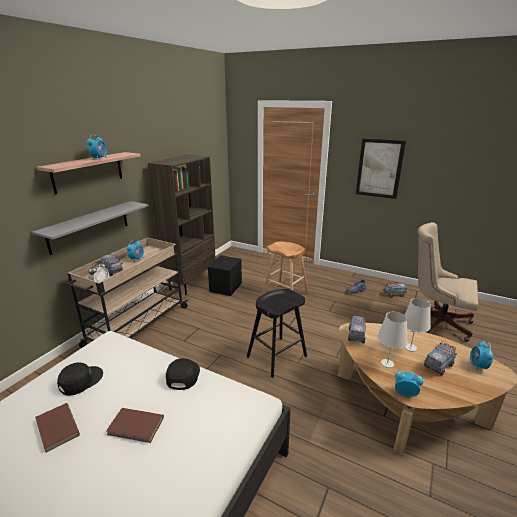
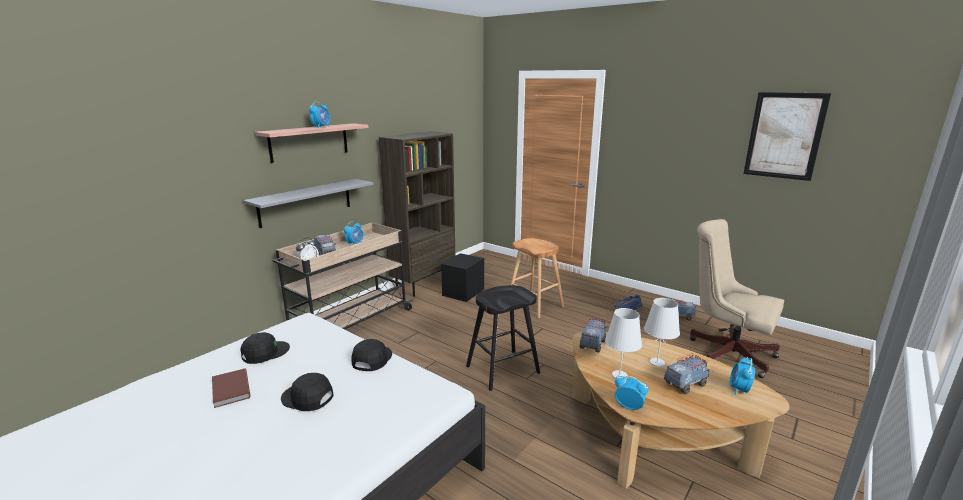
camera: 10 degrees right, 5 degrees down
(136, 427) = (307, 397): brown book -> black cap
(379, 168) = (663, 153): picture -> picture (784, 136)

